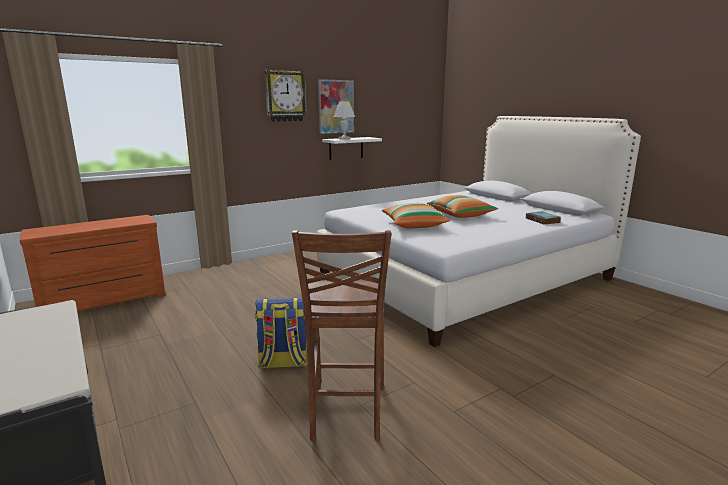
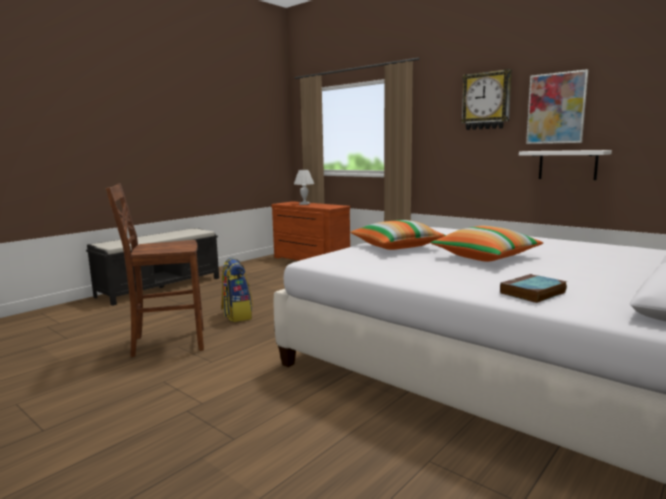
camera: 75 degrees right, 5 degrees down
(344, 139) = (548, 150): white table lamp -> white table lamp (304, 204)

